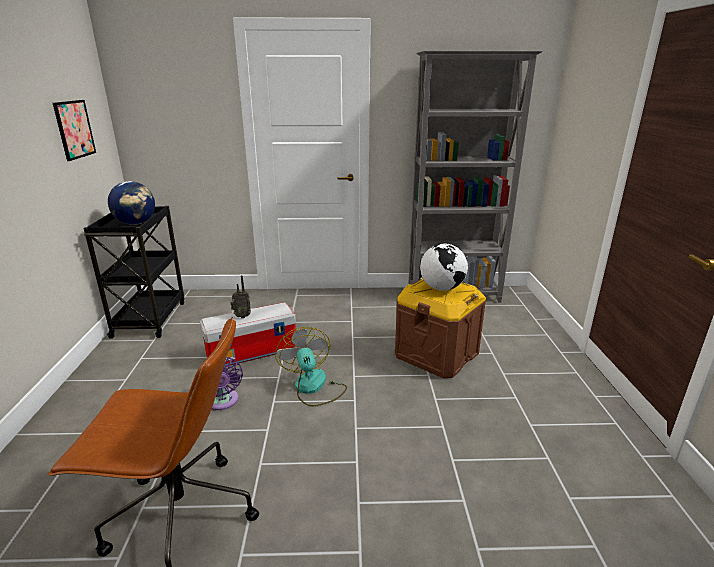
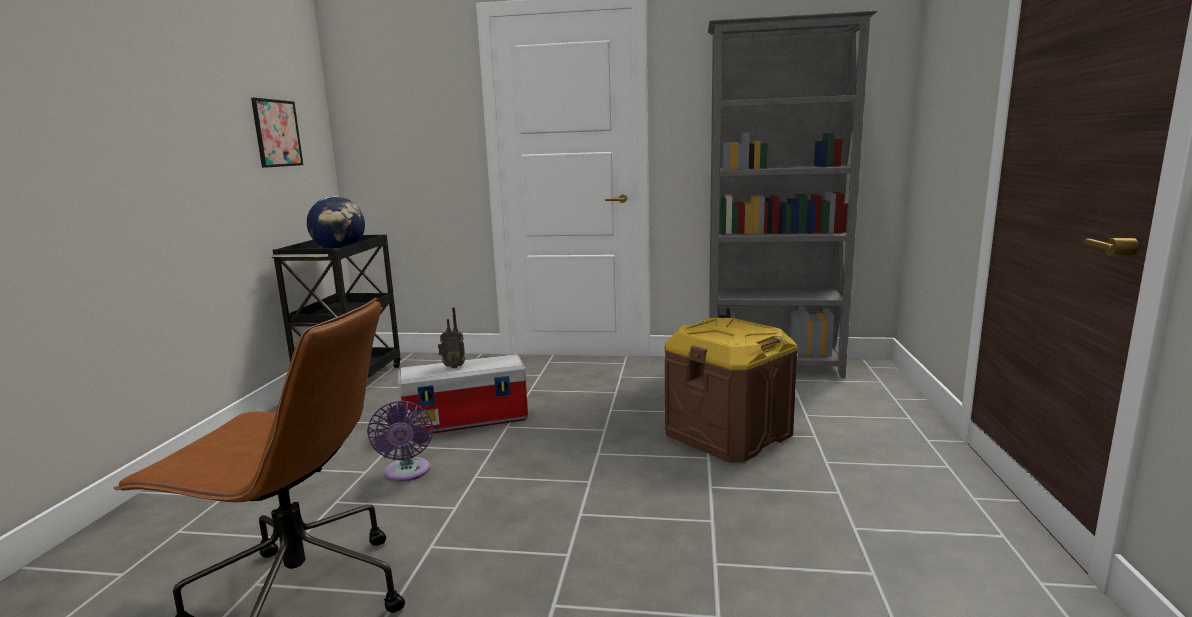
camera: 10 degrees right, 10 degrees down
(313, 388) = (536, 464): fan -> none
(442, 288) = (729, 330): globe -> none

